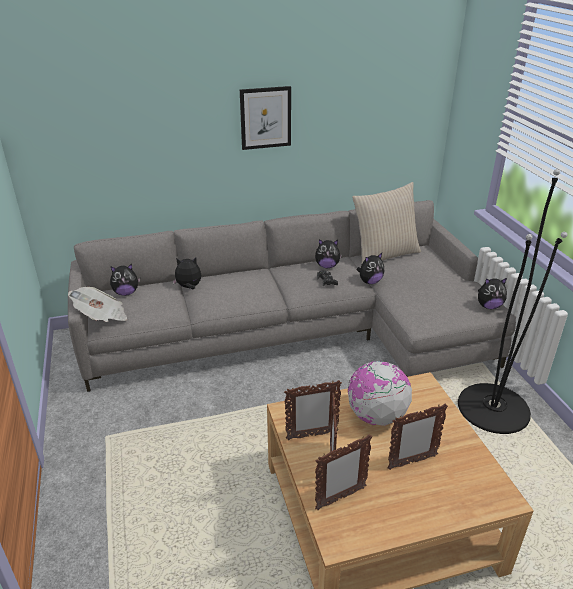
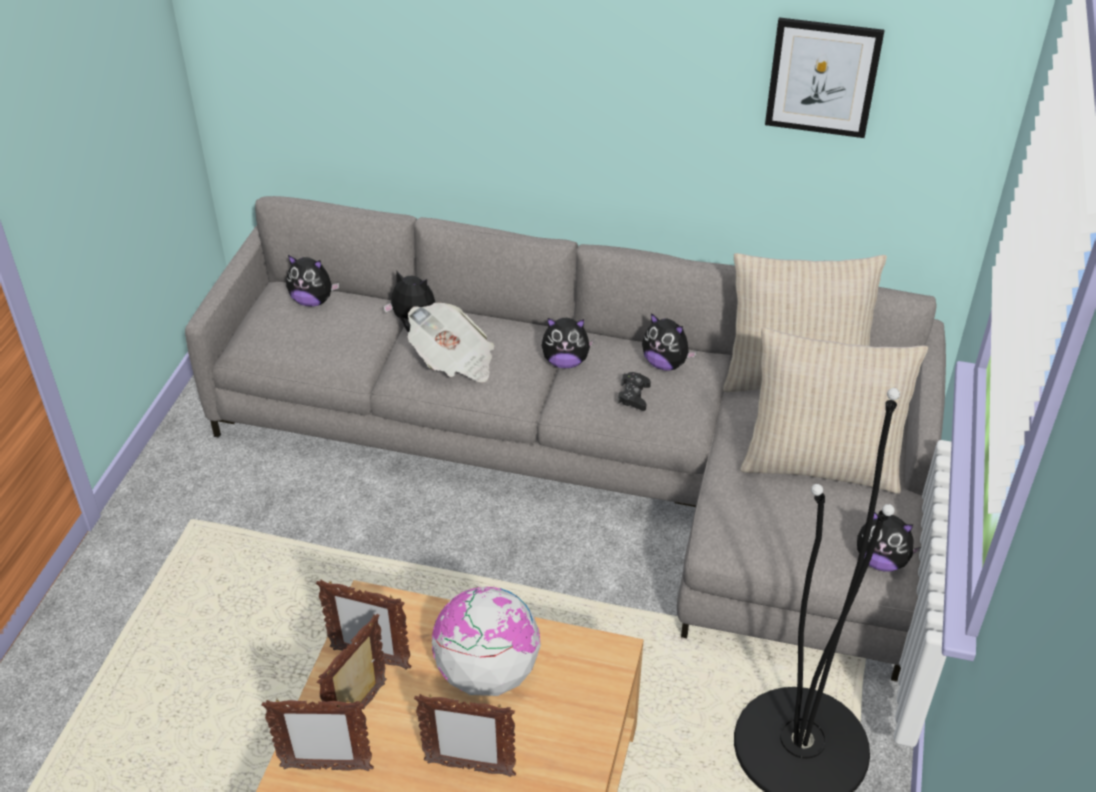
camera: 30 degrees right, 10 degrees up
(102, 317) = (249, 333): newspaper -> newspaper (453, 361)
(265, 118) = (608, 64): picture -> picture (822, 77)
(370, 282) = (715, 424): plush toy -> plush toy (565, 362)
(429, 280) = (820, 463): none -> beige pillow

